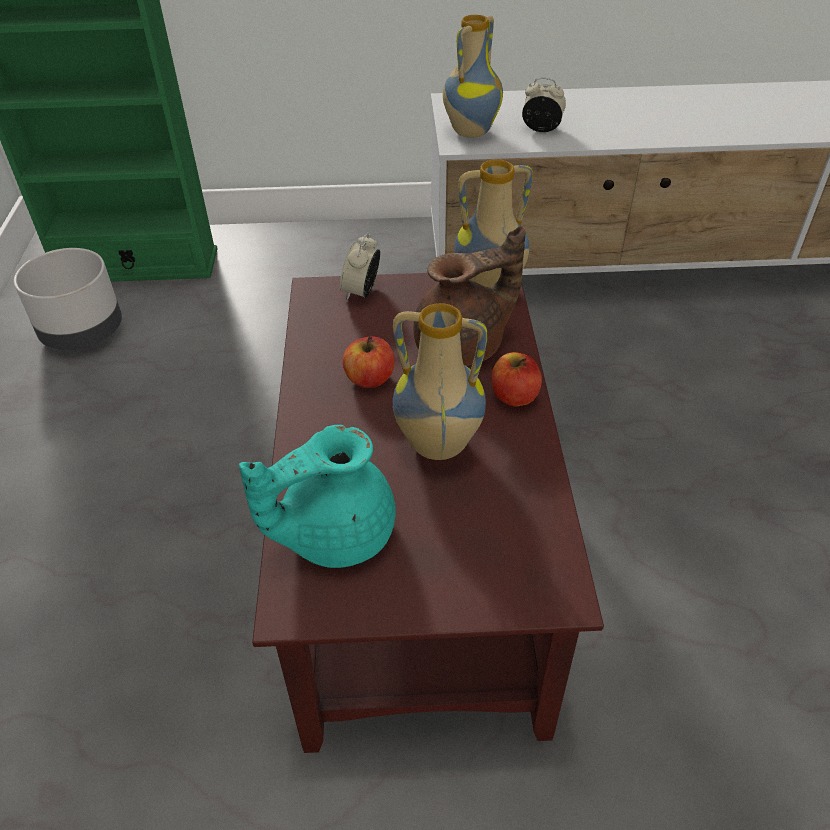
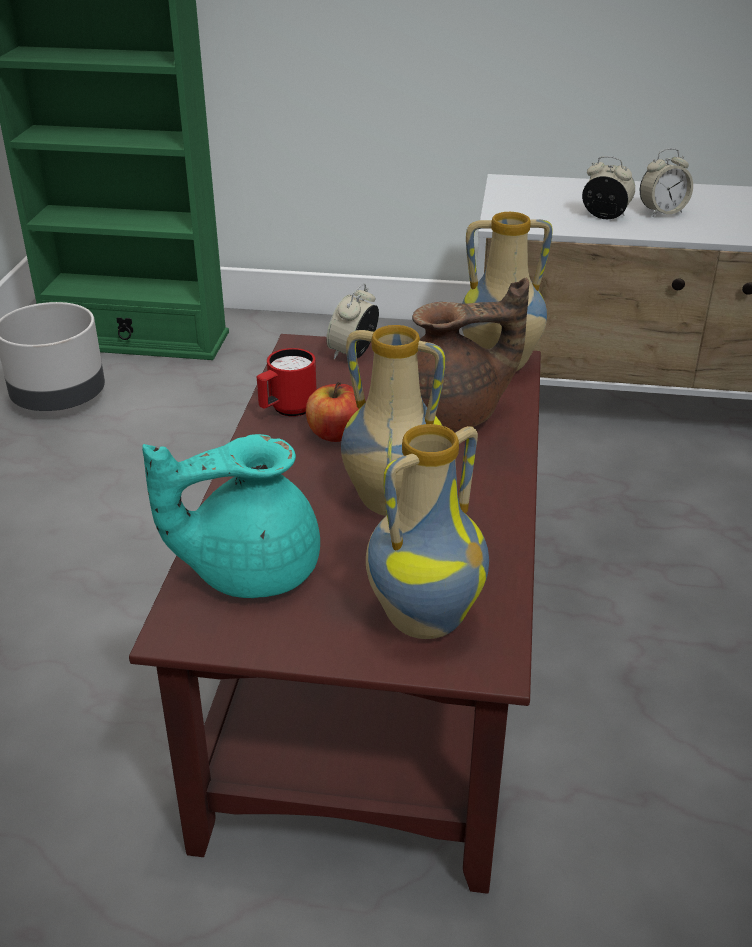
camera: 10 degrees right, 10 degrees down
(320, 359) = (287, 410): none -> red mug
(470, 131) = (520, 212): vase -> vase (423, 617)
(514, 396) = (495, 468): apple -> none
(586, 120) = (662, 212): none -> alarm clock

